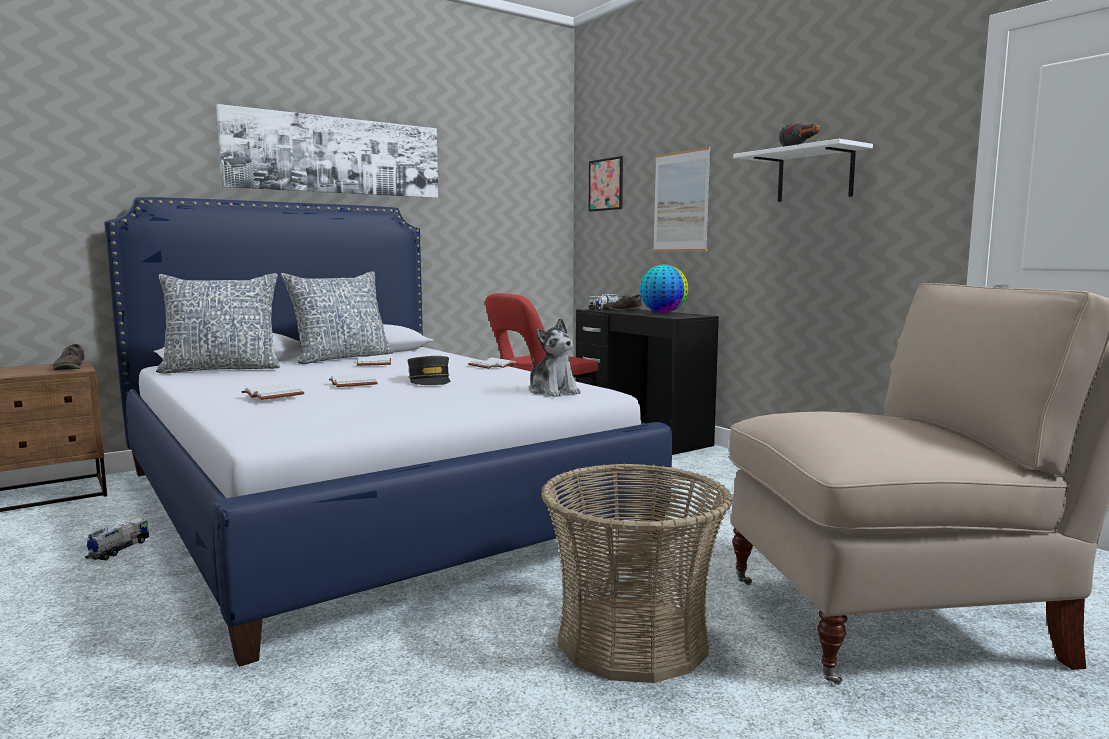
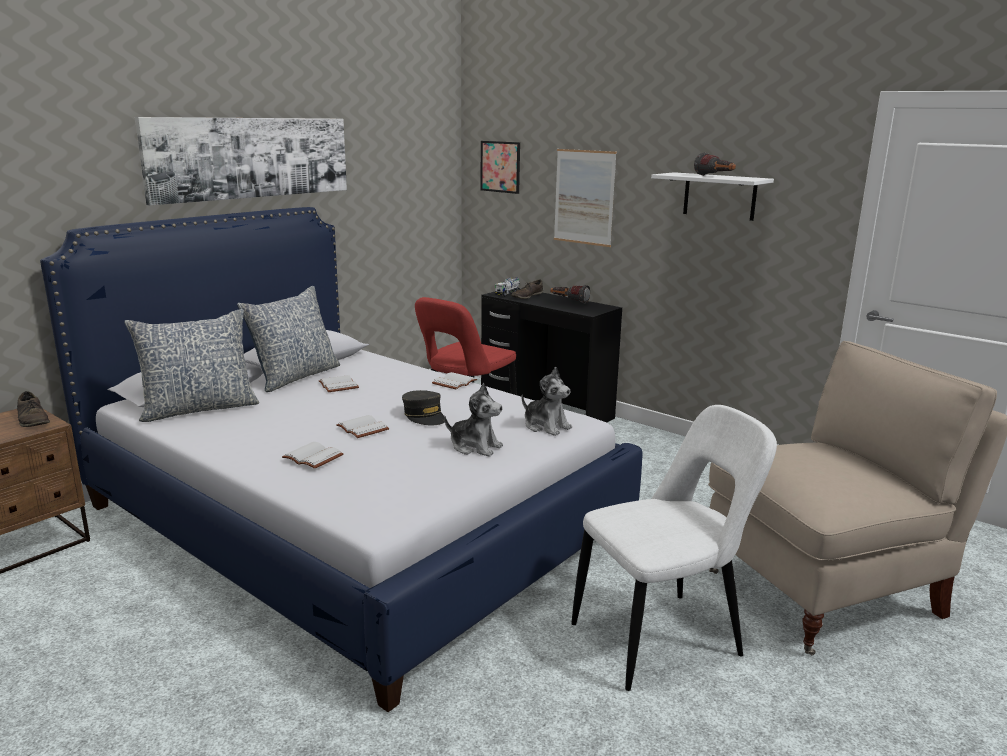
camera: 15 degrees left, 10 degrees up
(118, 550) = (168, 607): toy truck -> none
(453, 399) = (475, 447): none -> plush toy
(633, 640) = (663, 638): basket -> white chair
(663, 313) = (569, 301): globe -> flashlight

